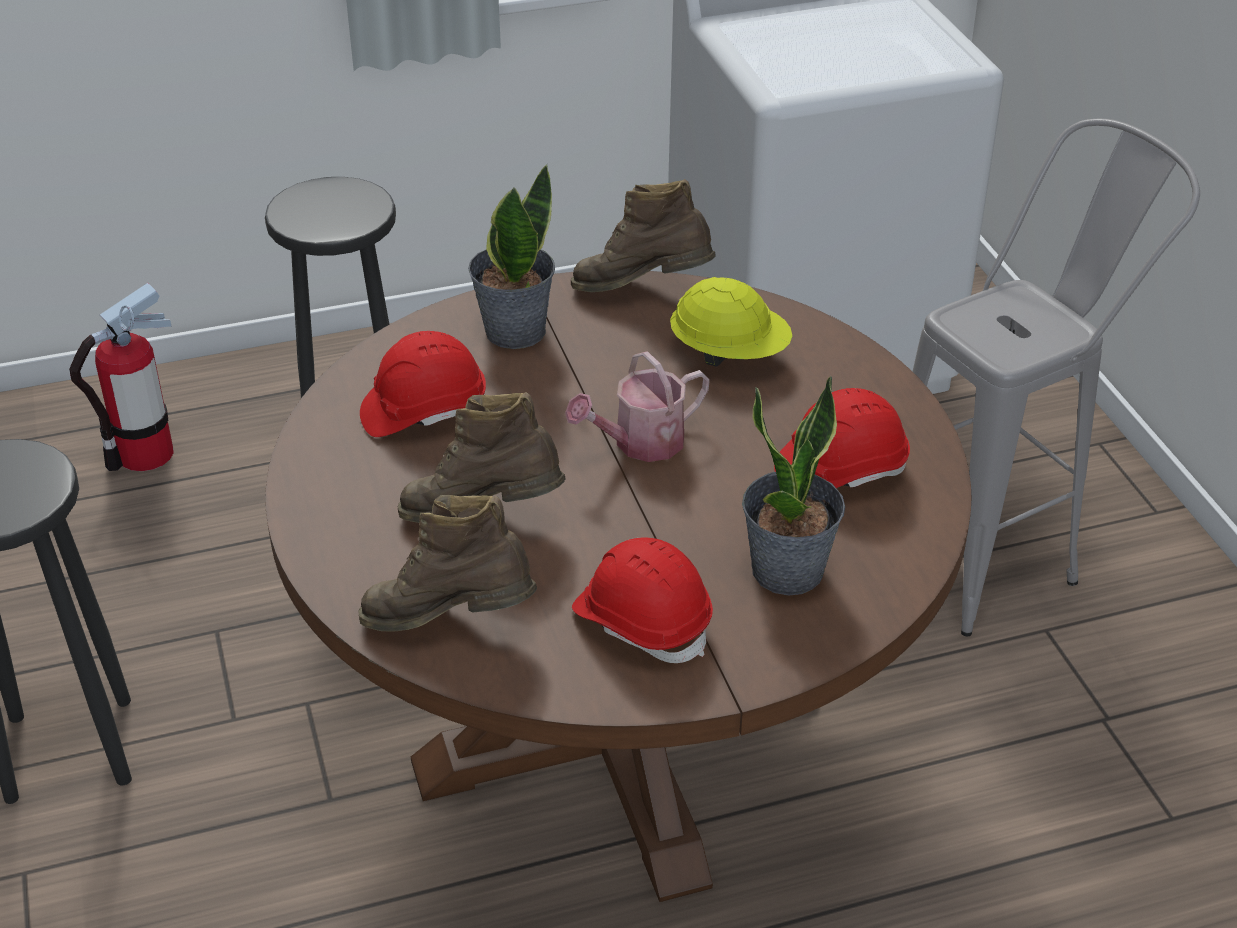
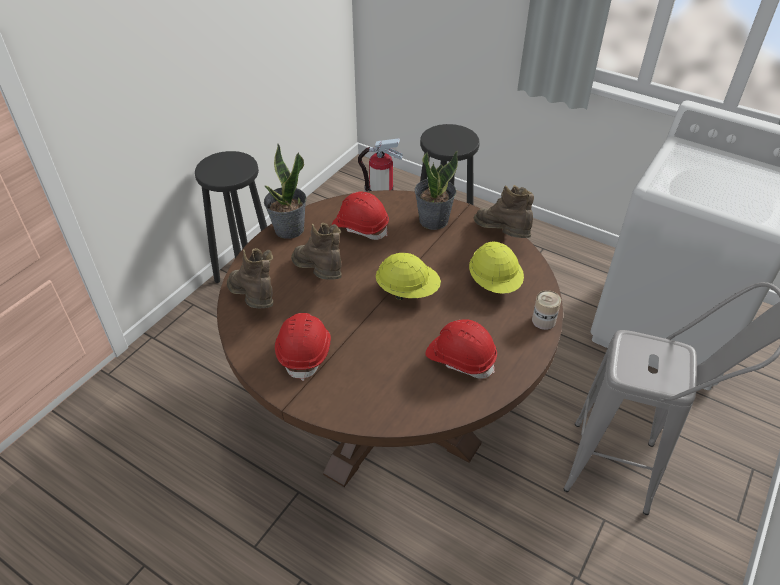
camera: 50 degrees right, 5 degrees up
(640, 443) = (407, 291): watering can -> yellow hard hat
(788, 571) = (378, 378): potted plant -> potted plant (289, 229)
(856, 356) = (543, 321): none -> can

